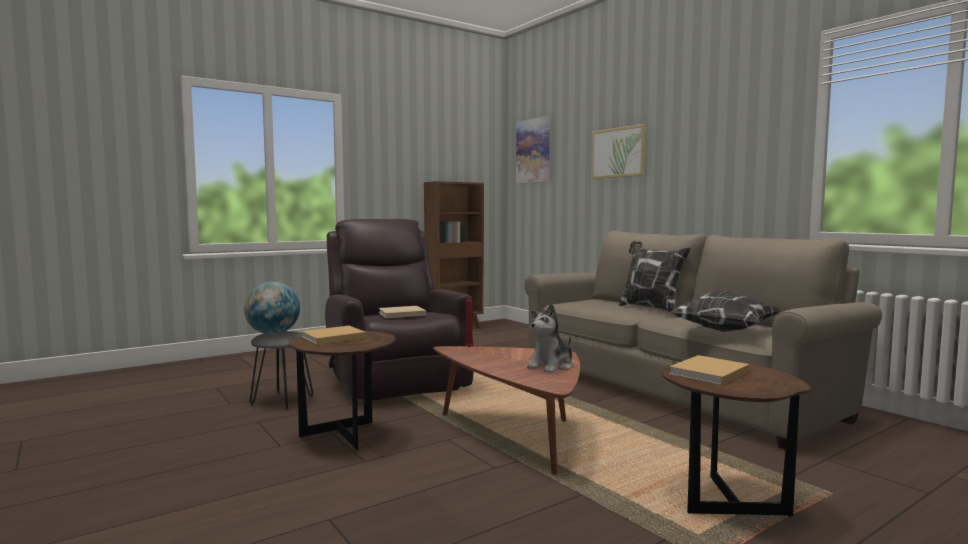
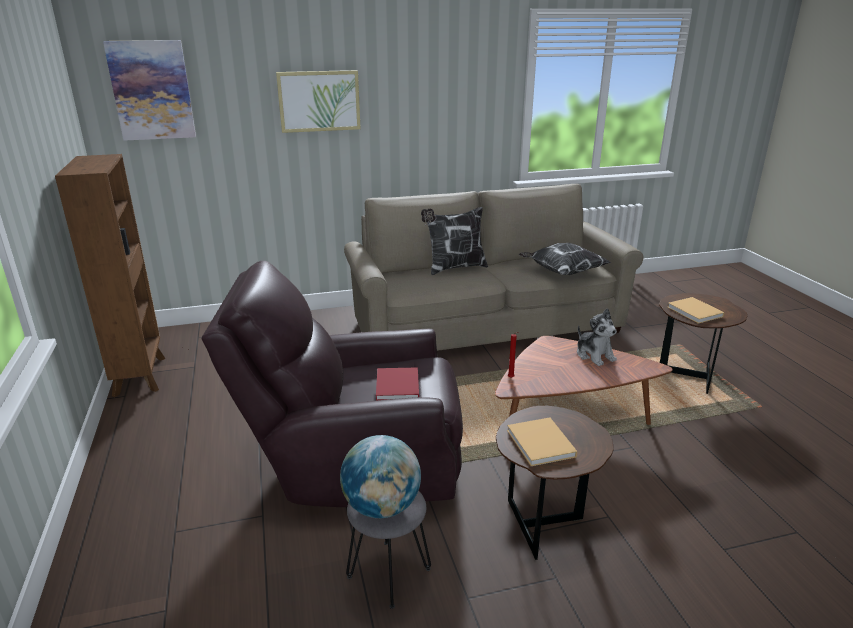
camera: 70 degrees left, 20 degrees up
(400, 314) = (397, 387): beige book -> red book

